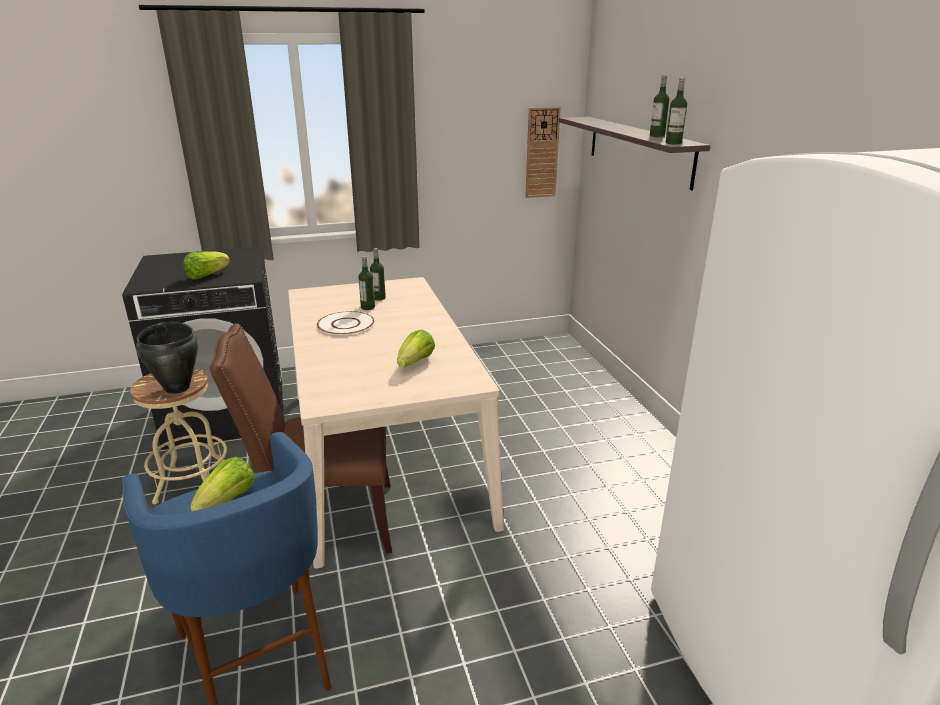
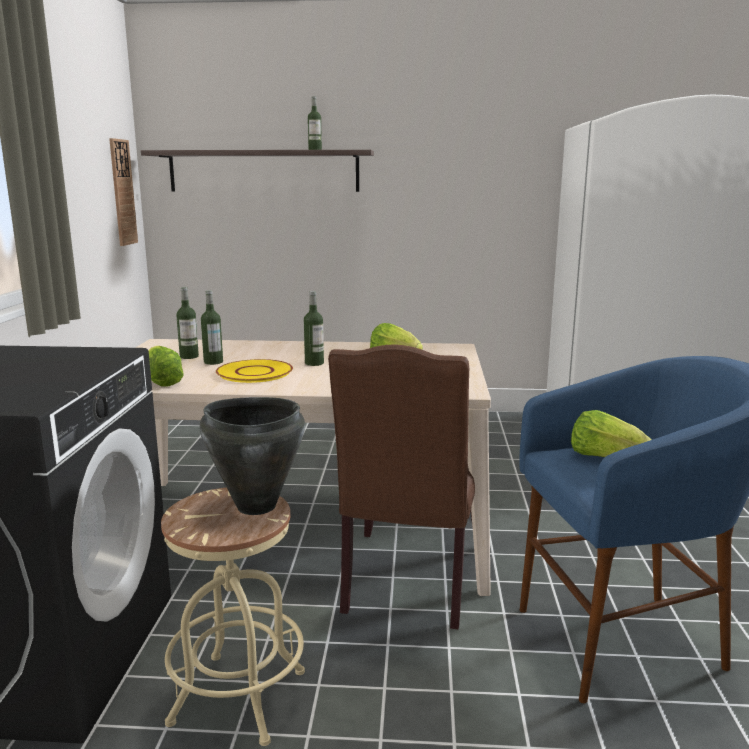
camera: 70 degrees left, 10 degrees down
(206, 276) = (54, 369): lettuce -> lettuce (162, 381)
(345, 324) = (254, 372): white plate -> yellow plate
(673, 143) = (357, 149): bottle -> bottle (314, 363)

